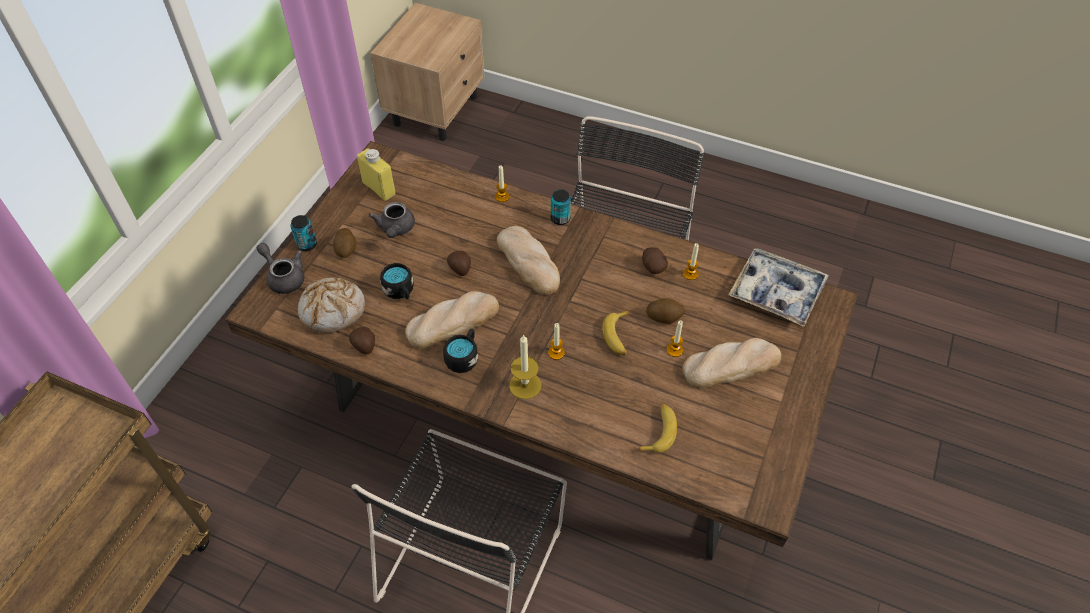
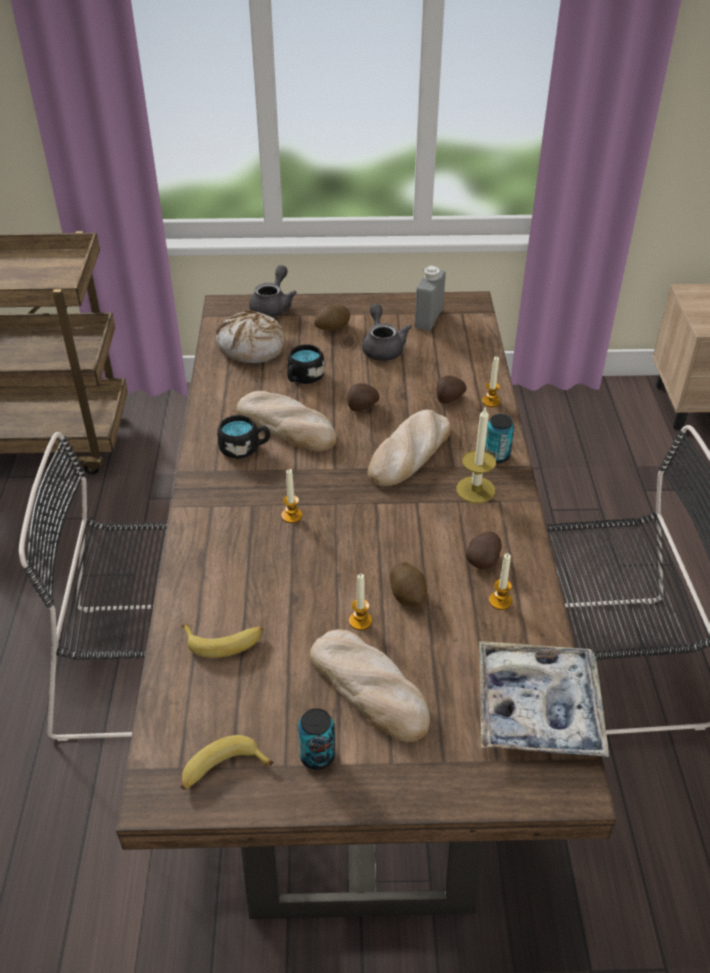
camera: 65 degrees right, 10 degrees down
(307, 244) = (321, 304): can -> can (317, 756)
(364, 346) = (220, 380): potato -> potato (448, 399)
(379, 188) = (428, 318): yellow bottle -> grey bottle
(395, 229) = (382, 347): grey teapot -> grey teapot turned 105 degrees clockwise
(525, 385) = (232, 505): candle -> candle (475, 490)
(618, 336) = (349, 561): banana -> banana (222, 770)

